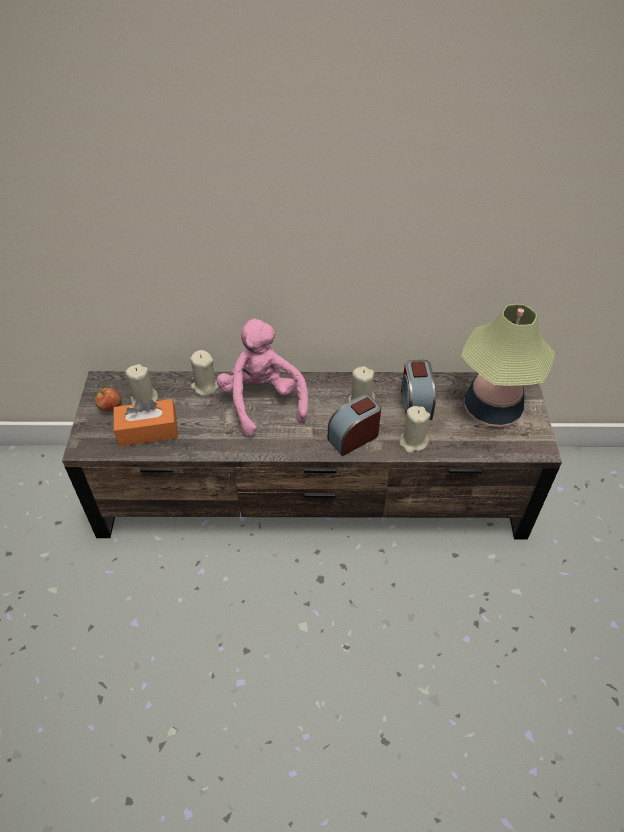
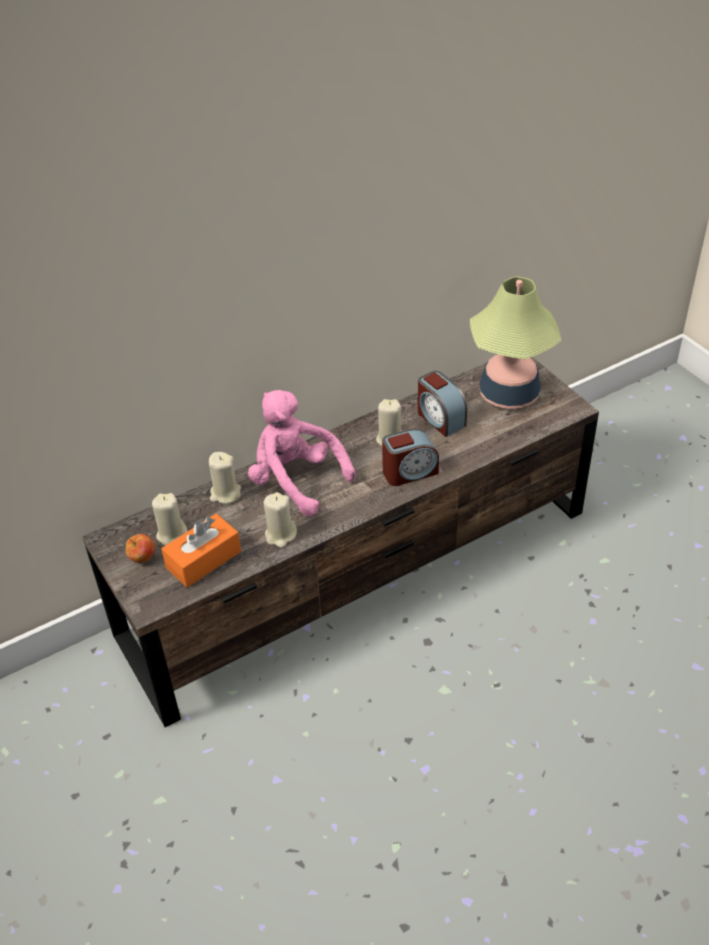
camera: 30 degrees left, 5 degrees down
(353, 437) = (409, 472): alarm clock -> alarm clock turned 135 degrees counterclockwise
(413, 442) = (465, 452): beige candle -> beige candle (280, 535)

